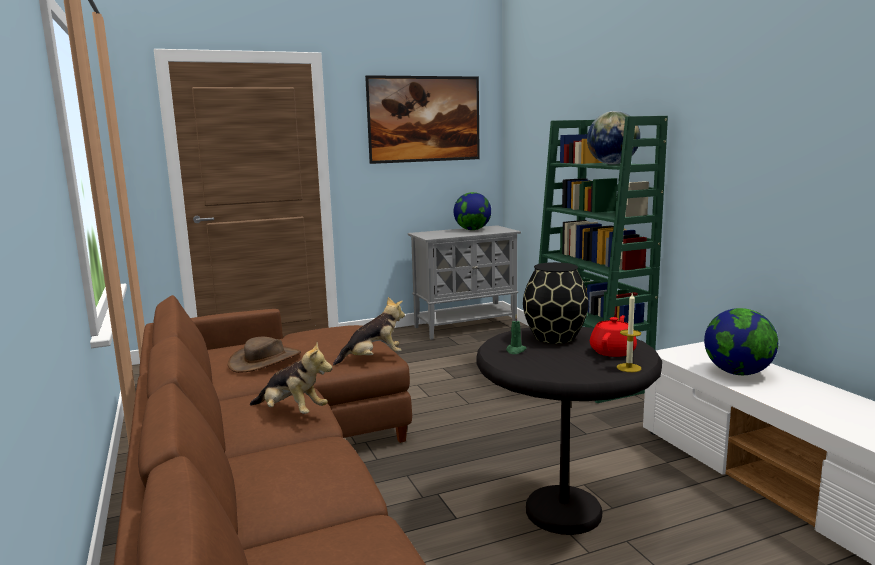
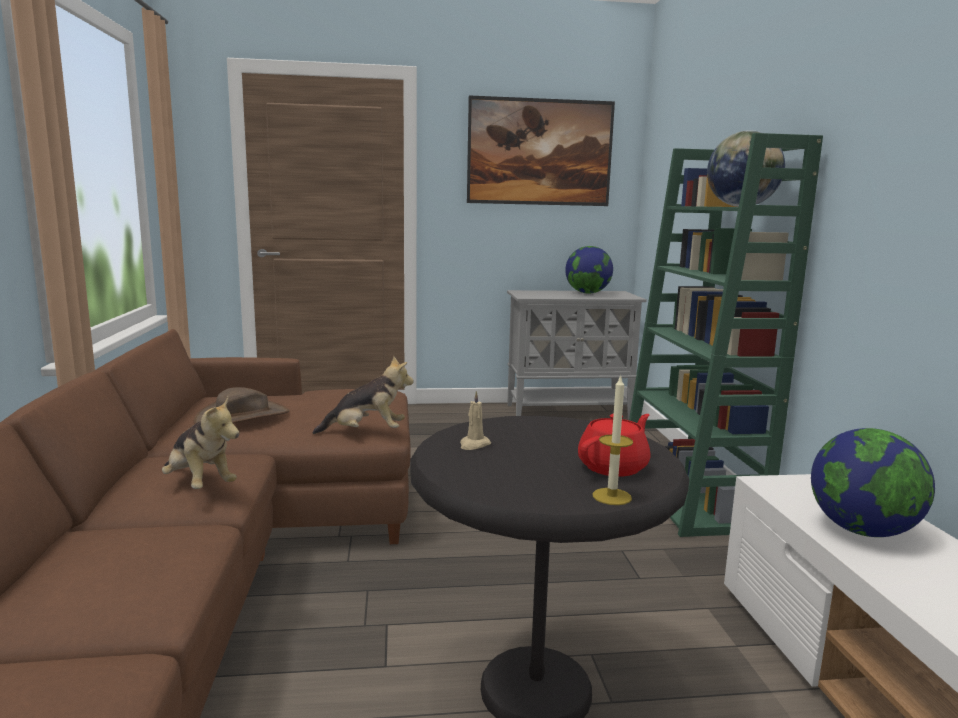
camera: 15 degrees right, 0 degrees up
(515, 350) = (474, 445): green candle -> beige candle
(553, 337) = (549, 434): black vase -> none

